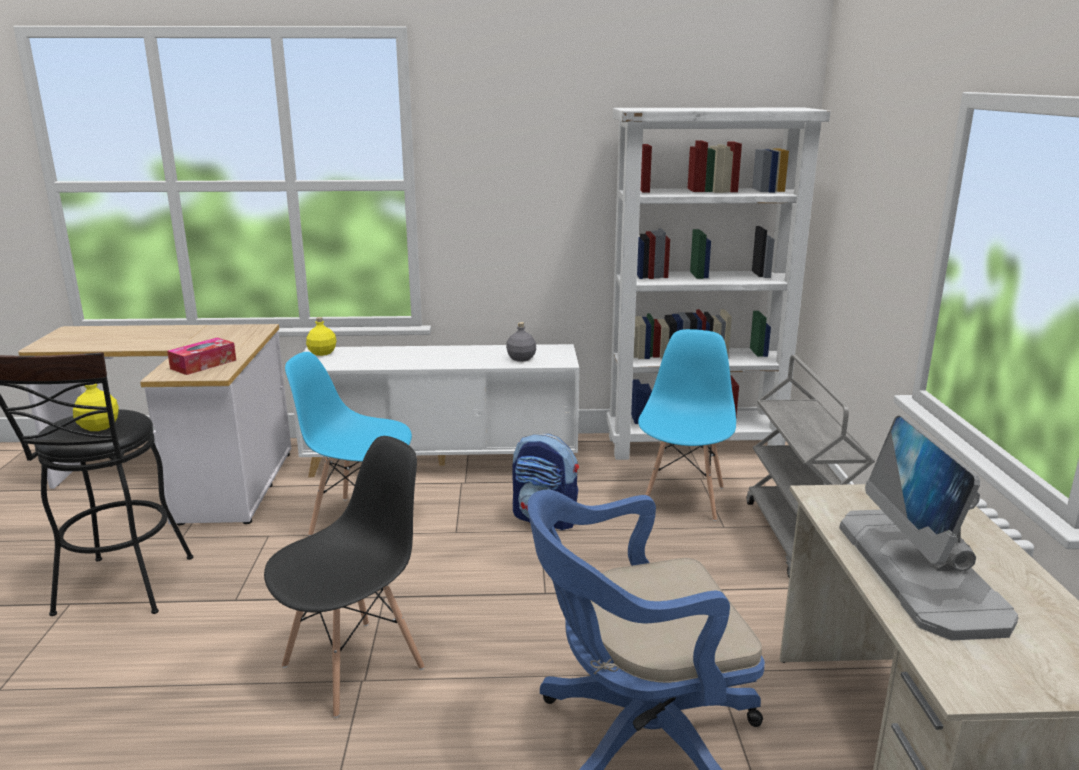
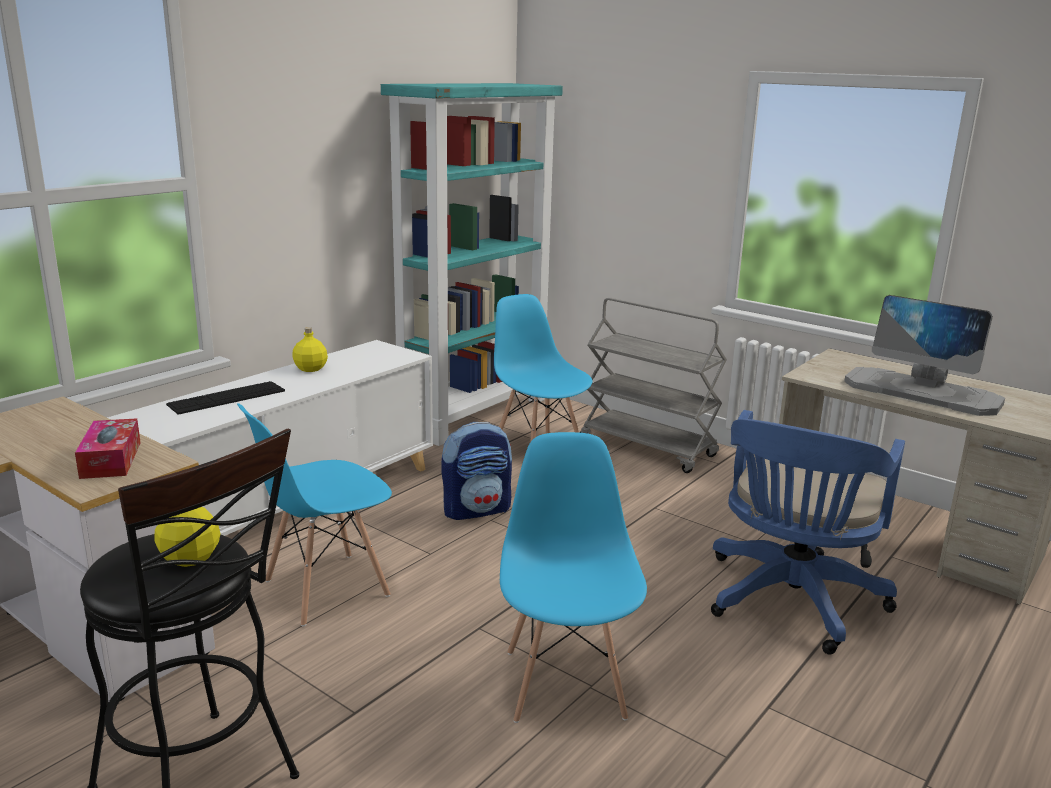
camera: 50 degrees left, 0 degrees up
(322, 353) = (142, 418): yellow bottle -> yellow bottle (311, 369)
(354, 666) = (565, 683): black chair -> blue chair
(388, 355) = (227, 398): none -> keyboard
(521, 359) = (367, 363): grey bottle -> none
(695, 446) = (474, 414): white bookcase -> turquoise bookcase

